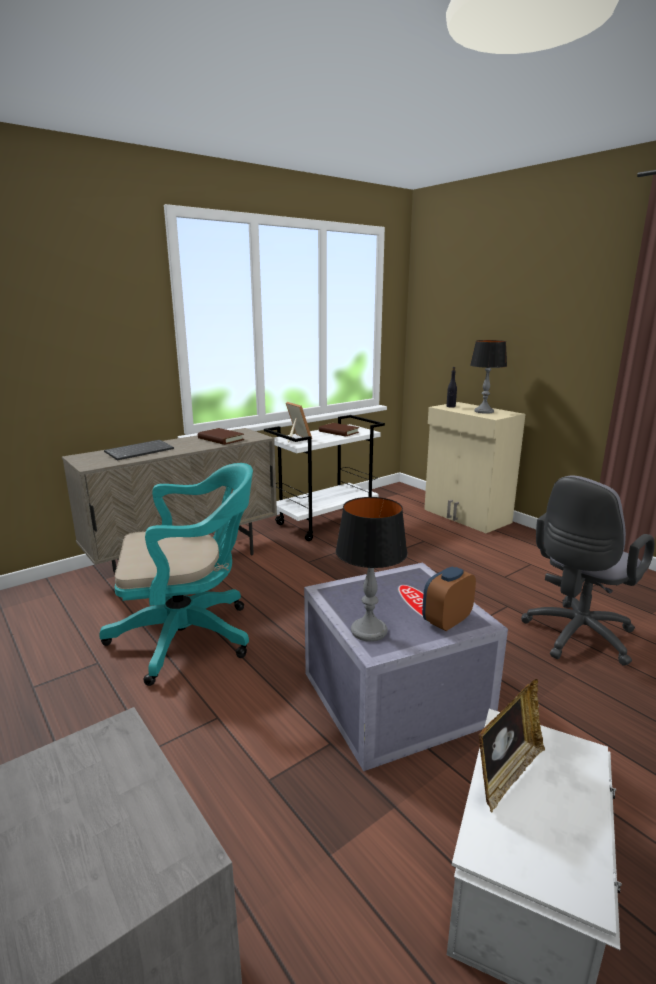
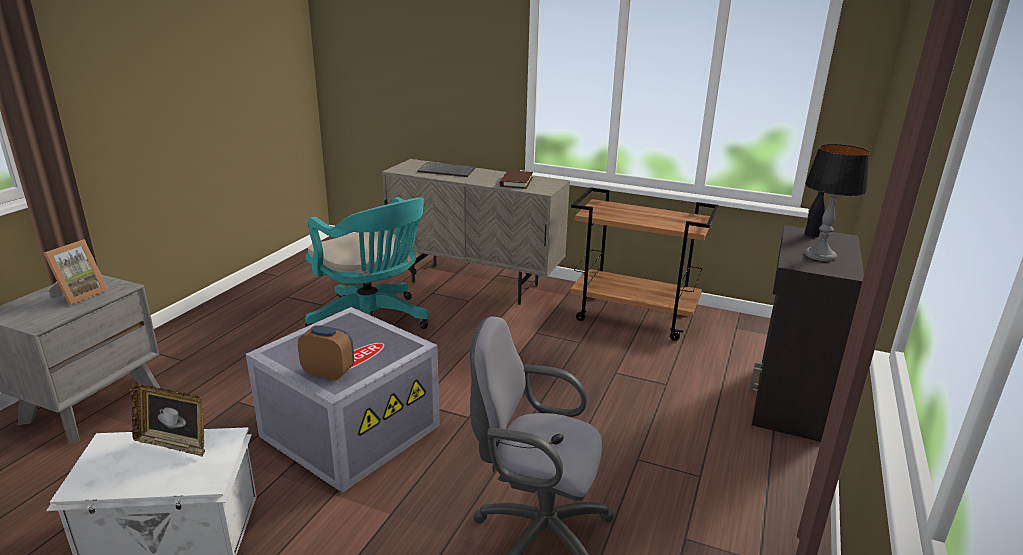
camera: 60 degrees right, 5 degrees up
(296, 438) = (608, 208): picture frame -> picture frame (79, 295)
(326, 522) = (634, 317): white cart -> brown cart
(338, 432) = (665, 218): brown book -> none
(368, 631) = (295, 344): table lamp -> none
(466, 516) = (786, 400): beige cabinet -> black cabinet

